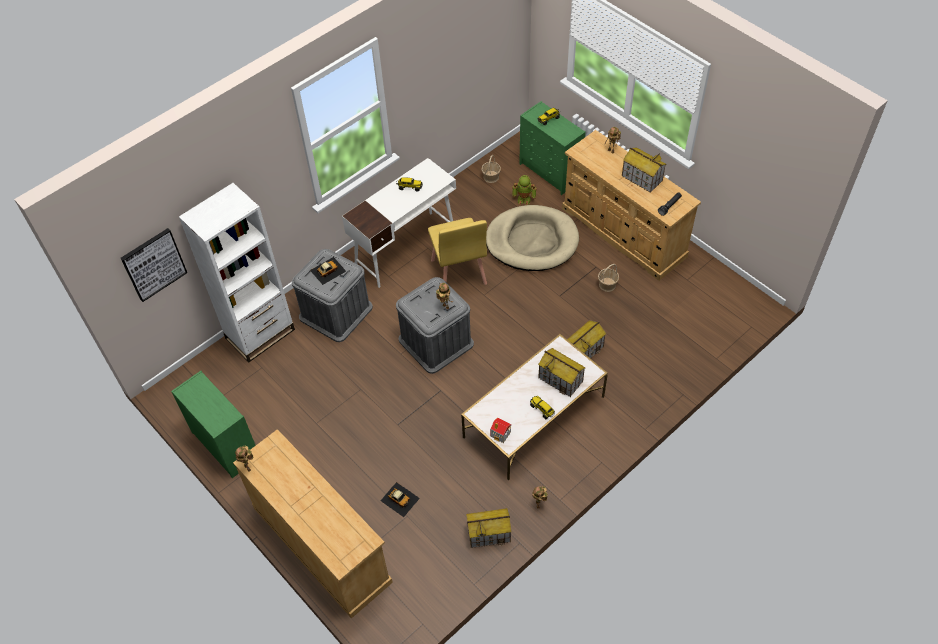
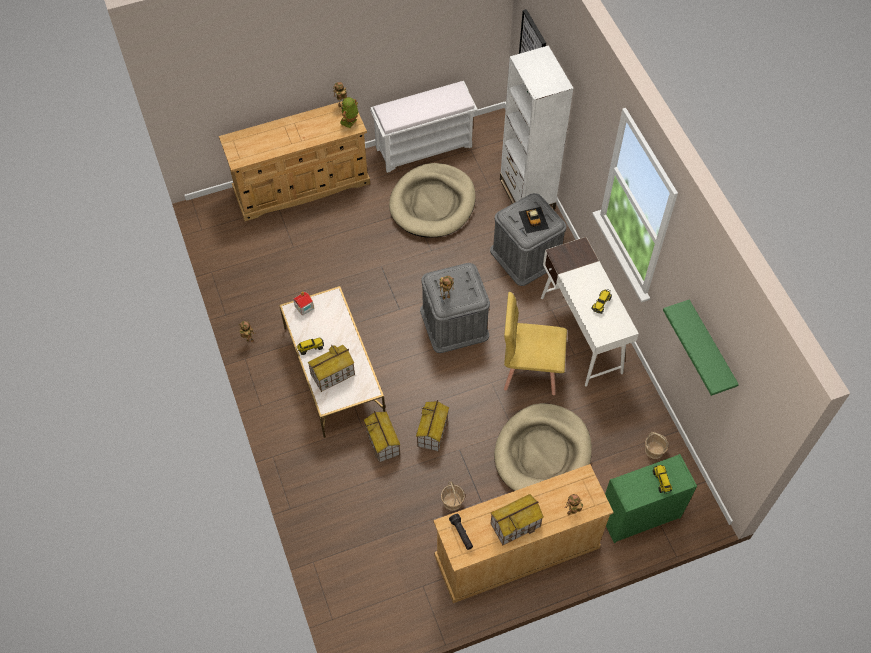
camera: 110 degrees right, 5 degrees up
(225, 444) = (424, 147): green dresser -> white bench
(300, 409) = (432, 203): none -> beige dog bed
(399, 499) = (310, 246): toy car -> none
(460, 63) = (710, 348): none -> green shelf
(489, 533) = (245, 297): toy house -> toy house (432, 433)
(524, 199) = (607, 470): toy robot -> toy robot (350, 122)

